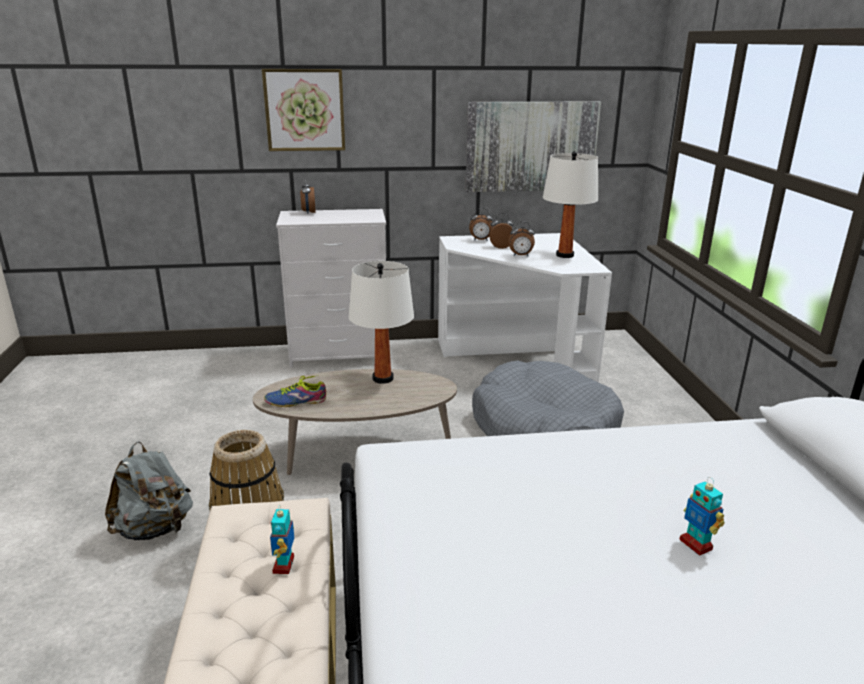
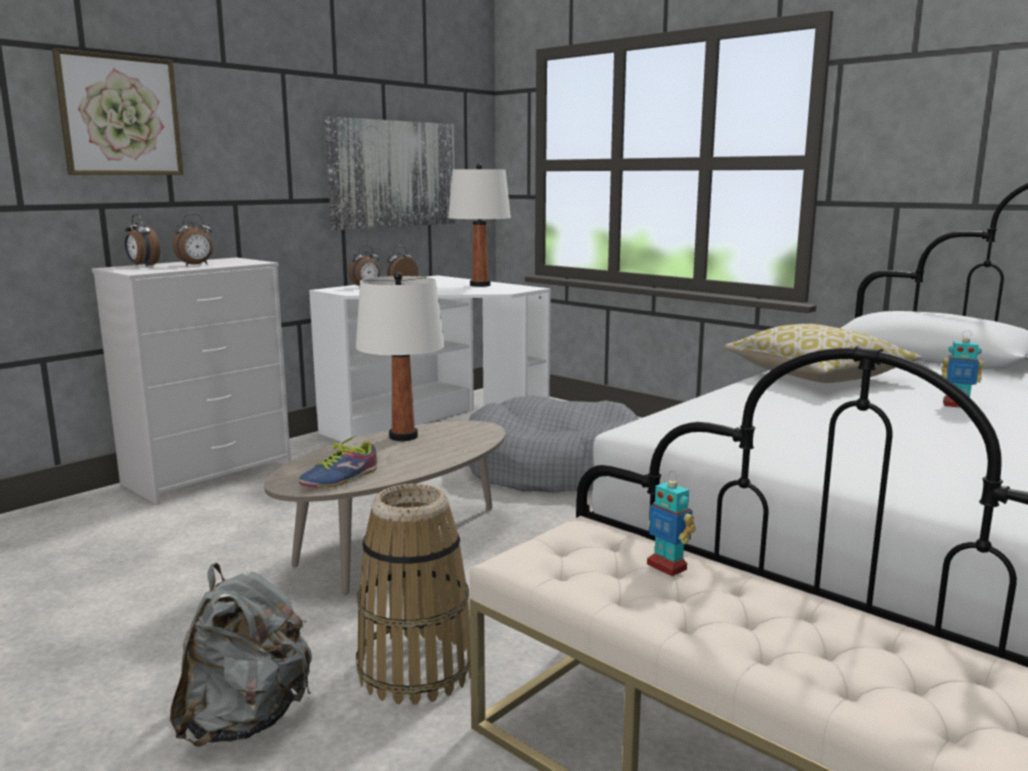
camera: 40 degrees left, 10 degrees down
(520, 255) = (439, 290): alarm clock -> alarm clock (196, 265)
(654, 451) = (817, 376): none -> pillow

